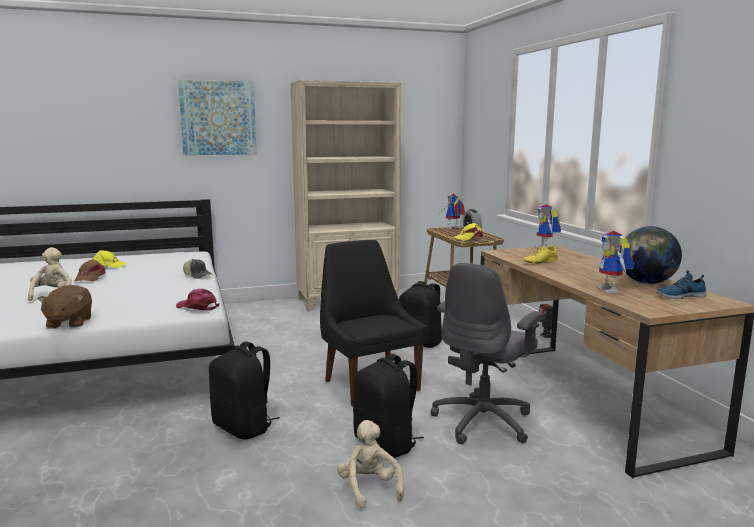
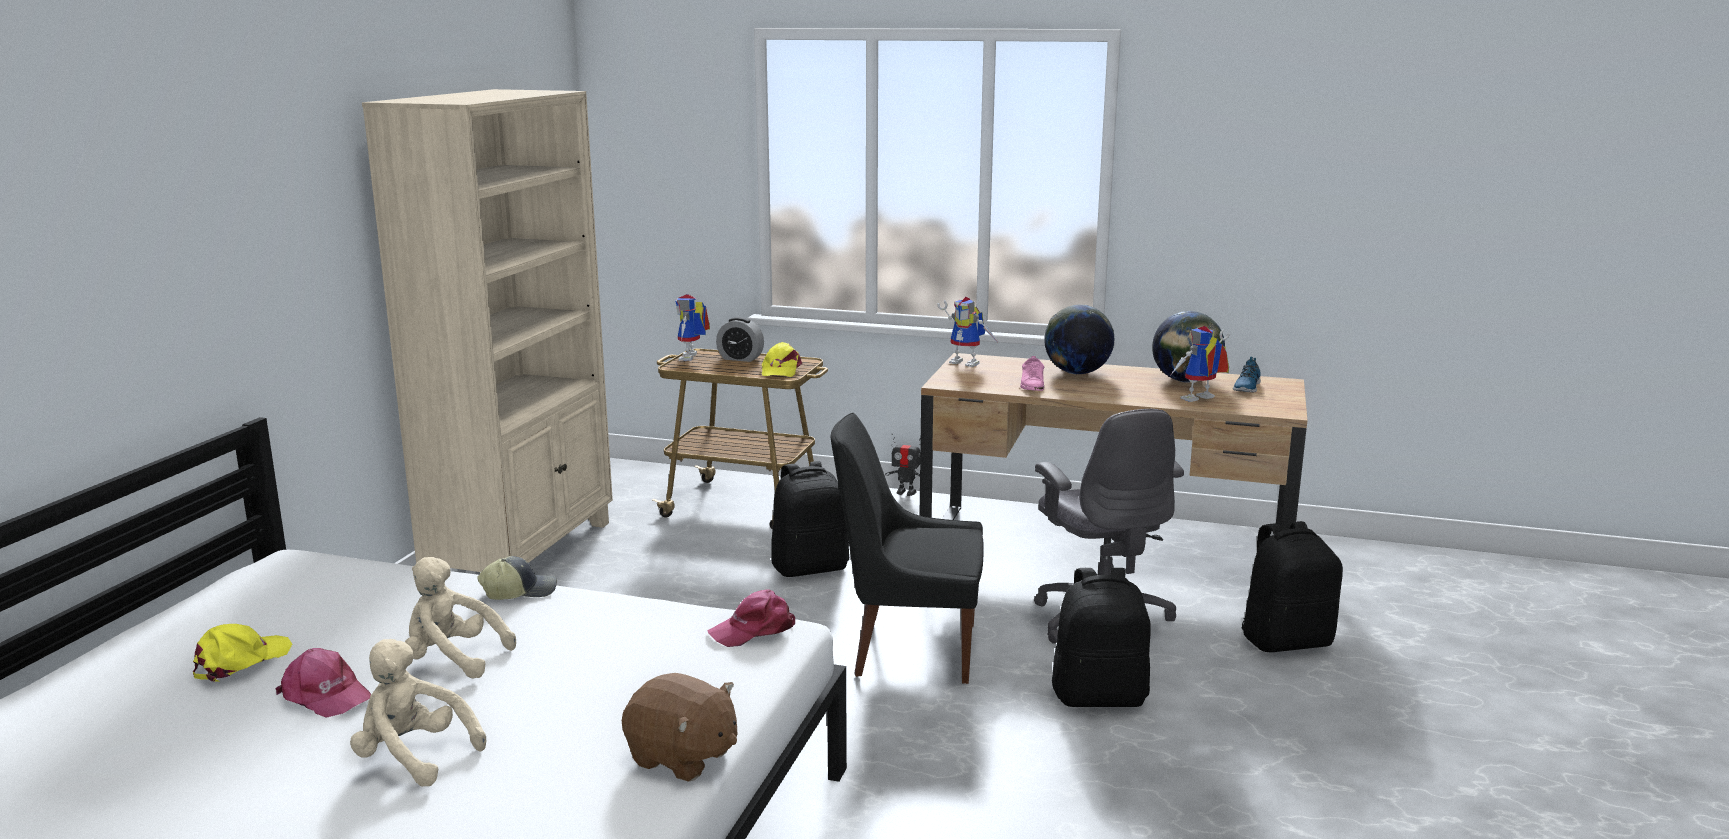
camera: 55 degrees left, 5 degrees up
(90, 277) = (325, 695): brown cap -> pink cap
(218, 118) = (239, 207): picture -> none
(244, 428) = (942, 783): black backpack -> black backpack (1286, 641)
(369, 488) = (1195, 741): beige plush toy -> beige plush toy (453, 660)
(539, 262) = (1032, 385): yellow shoe -> pink shoe
(589, 265) = (1077, 373): none -> globe
(612, 291) = (1199, 400): toy robot -> toy robot turned 120 degrees clockwise

